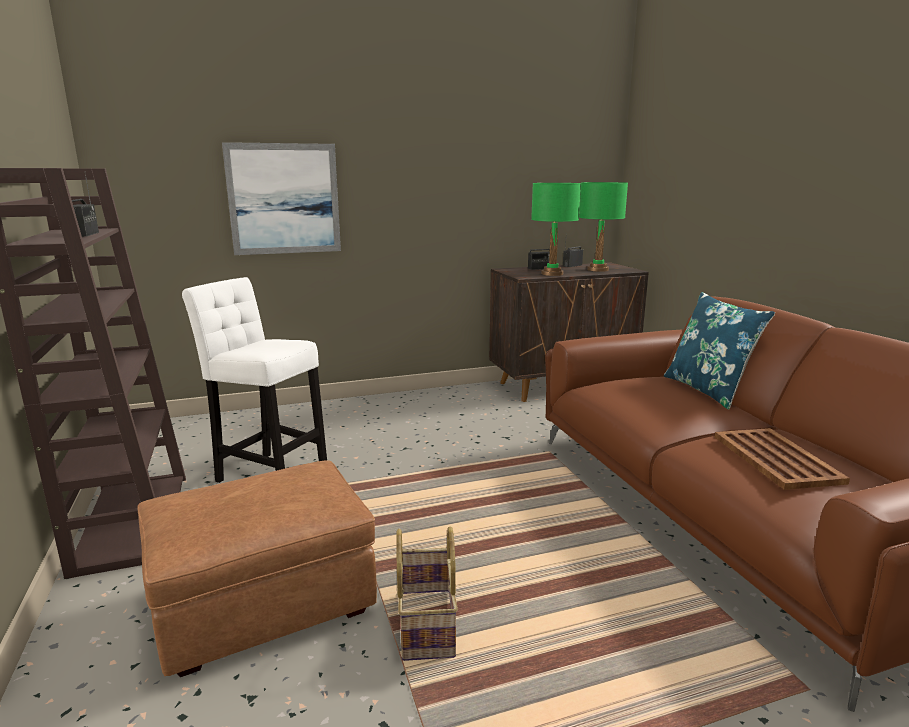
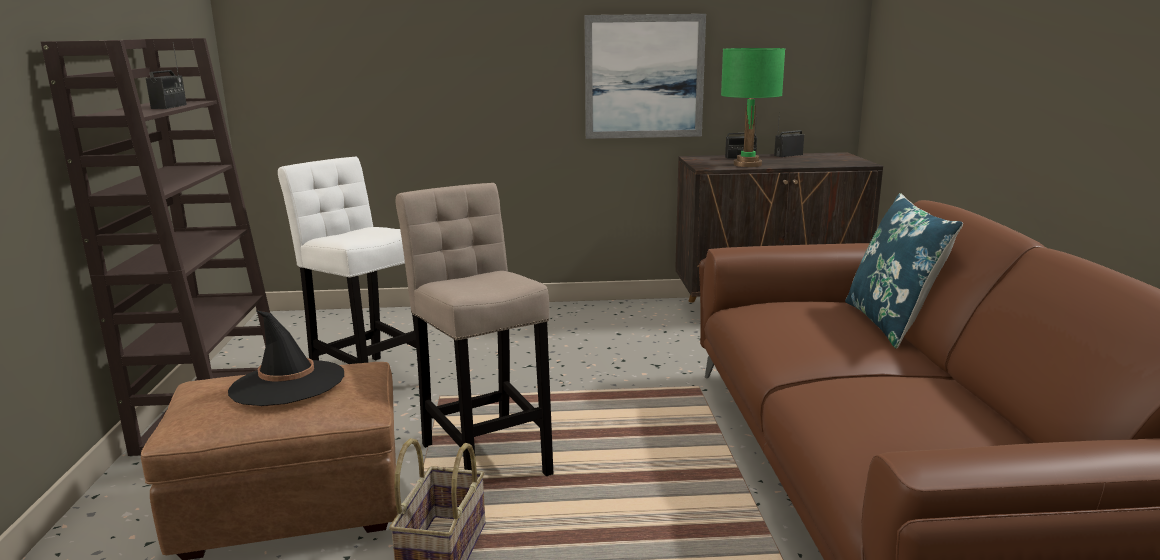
camera: 15 degrees right, 0 degrees up
(260, 492) = (287, 384): none -> black hat
(284, 199) = (427, 69): picture -> picture (644, 77)
(411, 530) = (484, 454): none -> beige stool
(598, 269) = (815, 161): green table lamp -> none
(775, 458) = (898, 410): brown tray -> none

